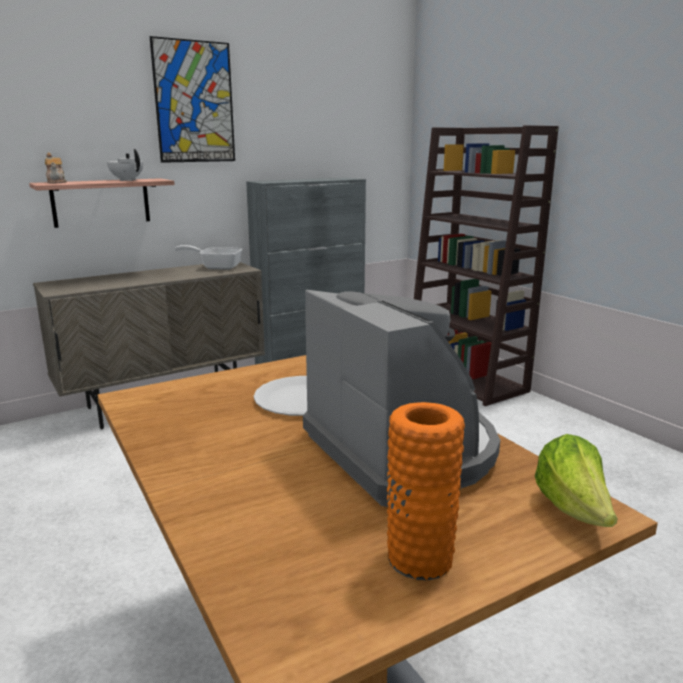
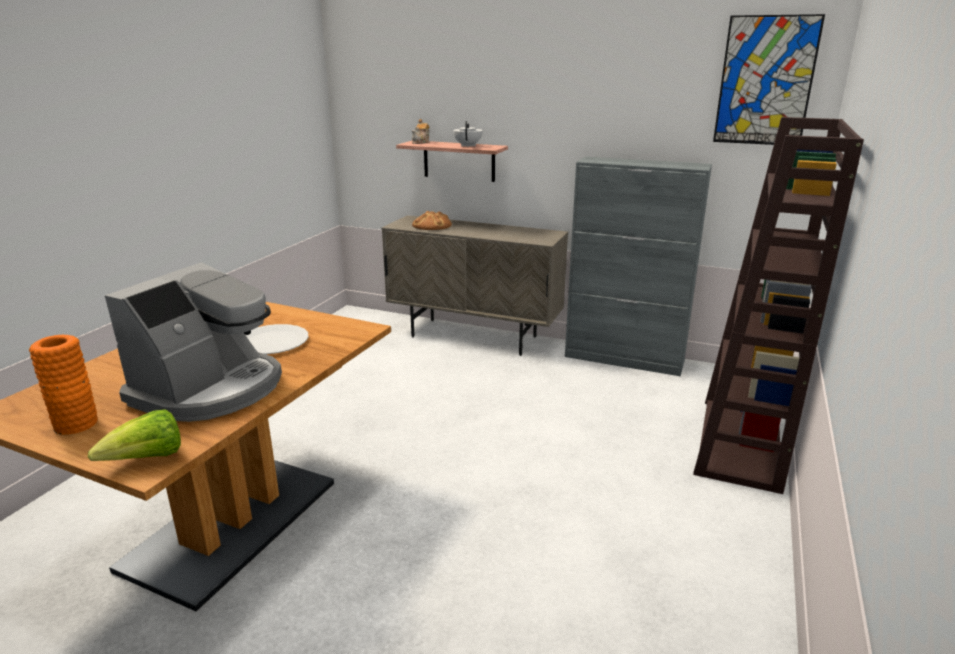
camera: 55 degrees right, 5 degrees up
(99, 283) = (432, 225): none -> bread
(194, 102) = (545, 77): picture -> picture (765, 81)
(216, 267) = (532, 234): frying pan -> none

